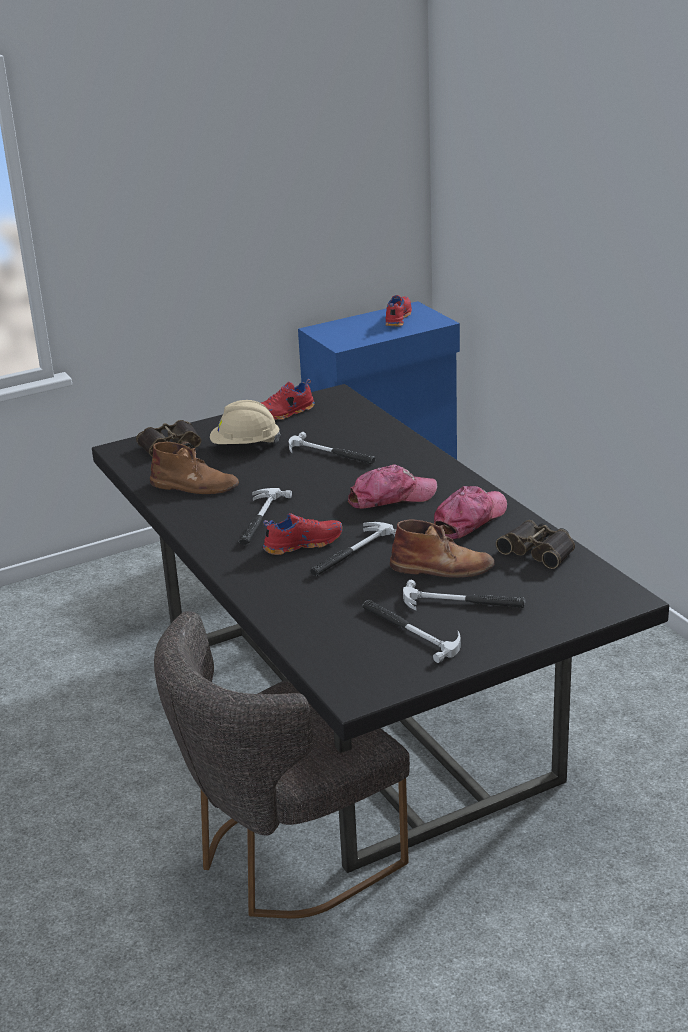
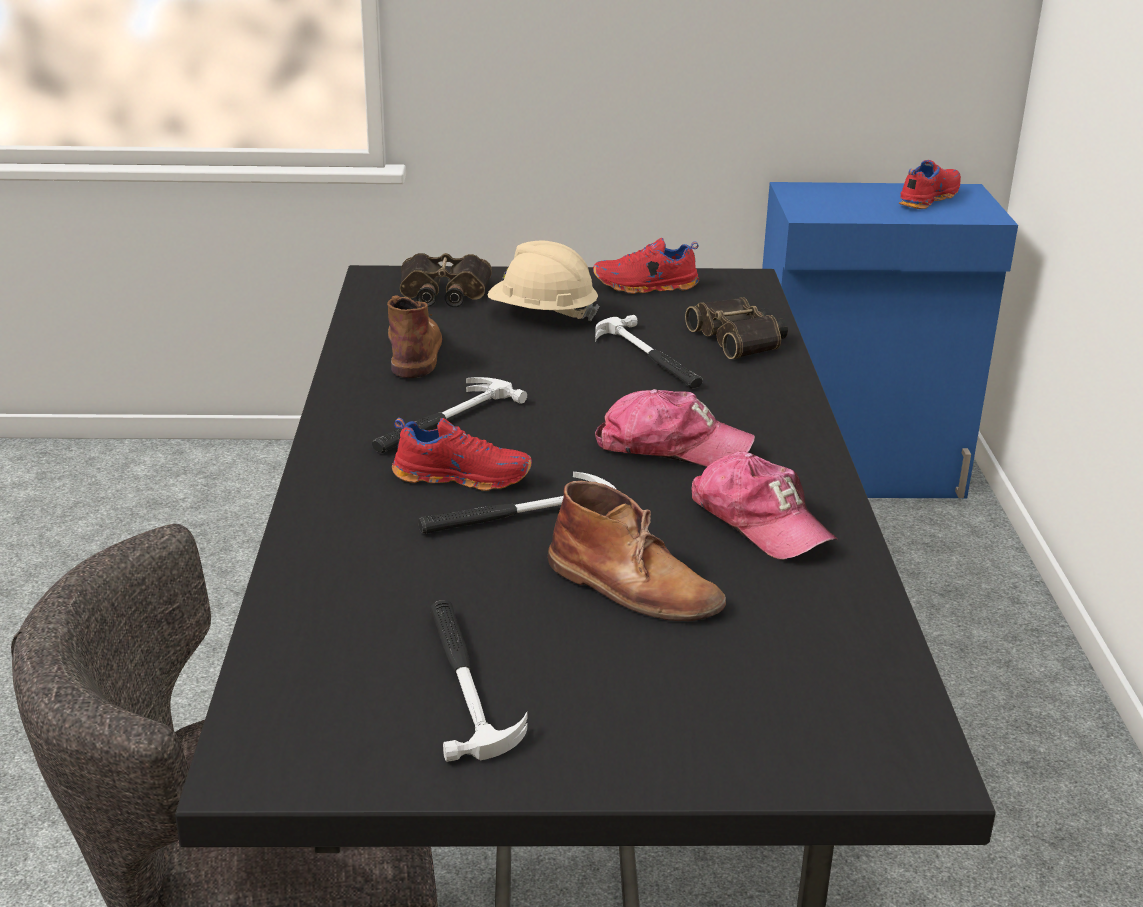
camera: 25 degrees right, 0 degrees up
(195, 486) = (413, 349): brown boot -> brown boot turned 135 degrees counterclockwise
(463, 602) = (605, 662): hammer -> none
(469, 520) = (760, 521): cap -> cap turned 75 degrees clockwise
(539, 550) = (832, 613): binoculars -> binoculars (740, 339)

